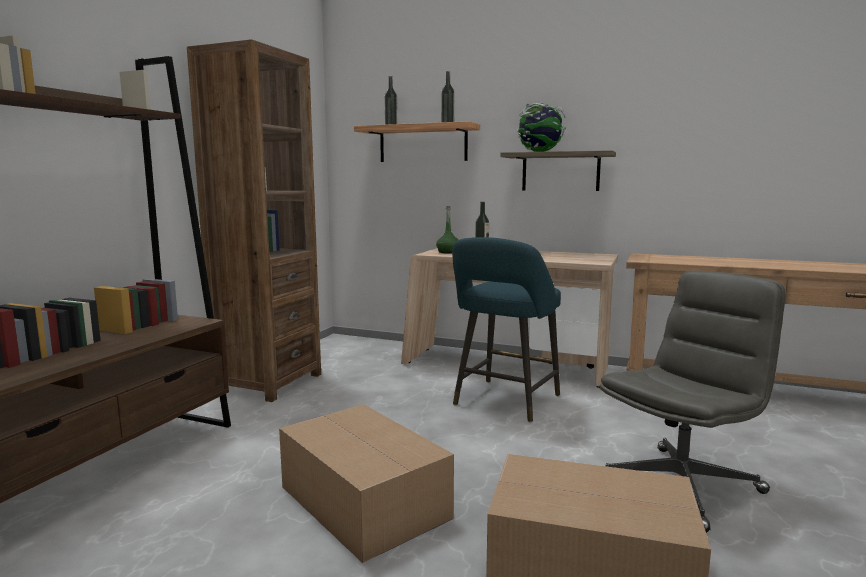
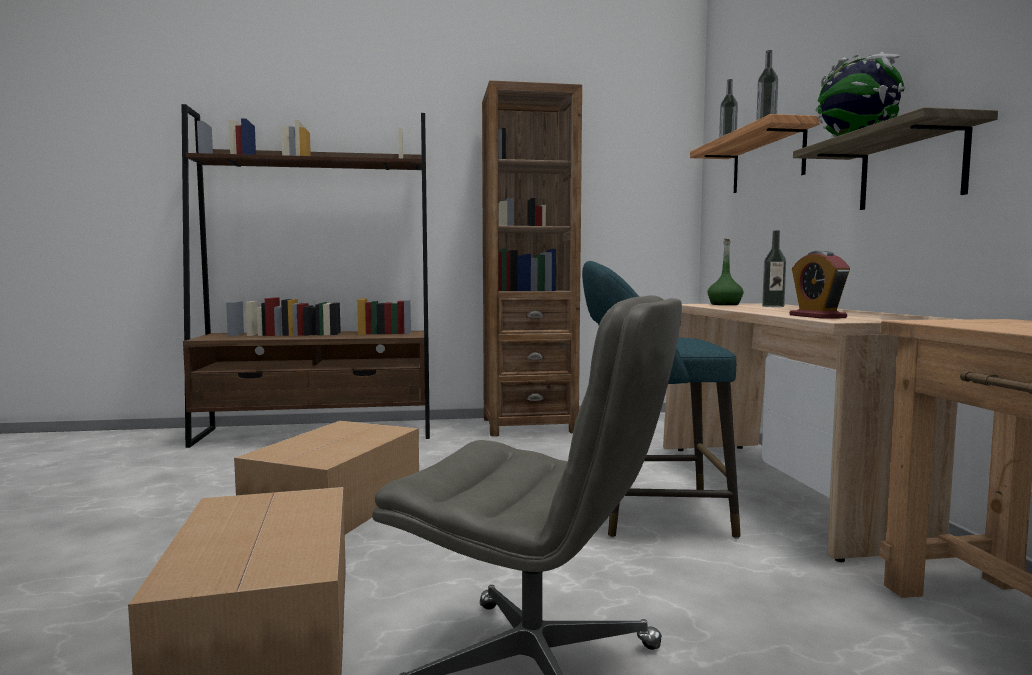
camera: 60 degrees right, 5 degrees down
(574, 260) = (817, 316): none -> alarm clock

